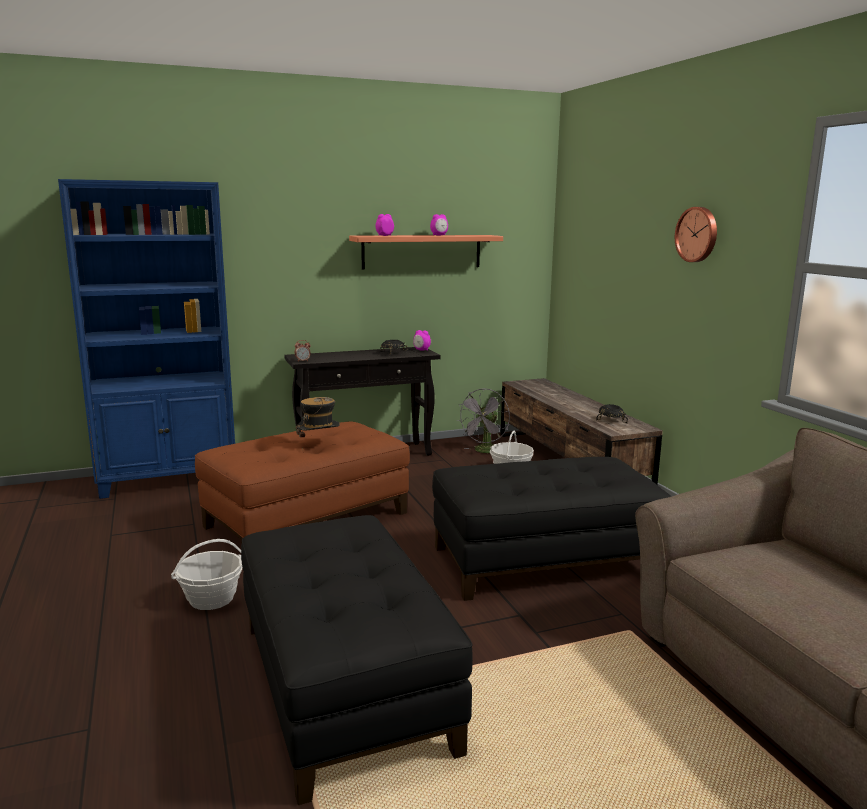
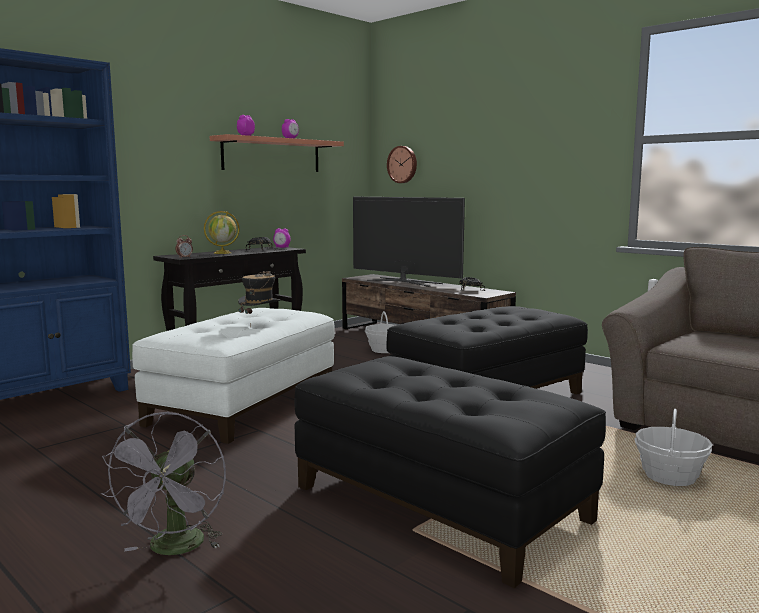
camera: 25 degrees left, 5 degrees down
(211, 599) = (227, 474): basket -> basket (669, 477)
(307, 520) = (245, 404): brown ottoman -> white ottoman
(350, 355) = (223, 253): none -> globe
(485, 451) = (344, 340): grey fan -> grey fan (174, 549)
(558, 396) = (404, 282): none -> television
(697, 234) = (535, 127): wall clock -> wall clock (403, 164)

